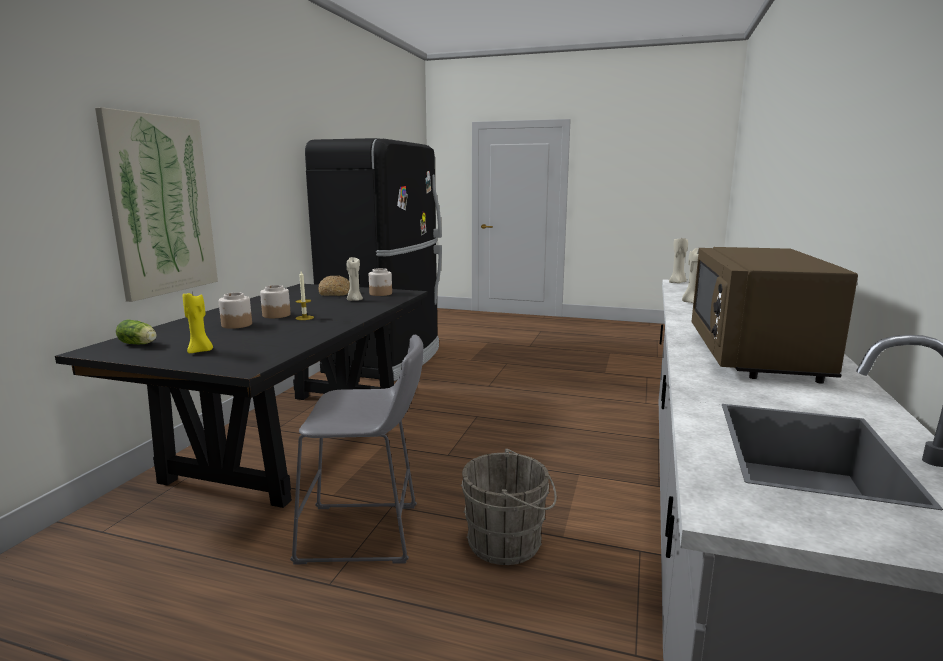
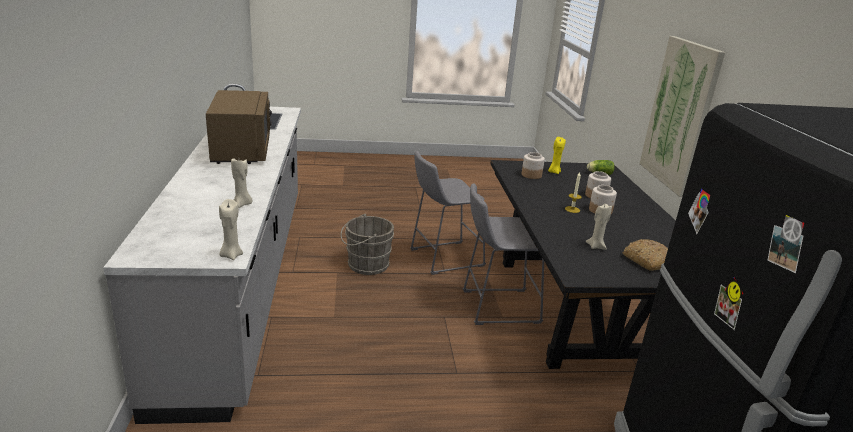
camera: 155 degrees right, 10 degrees up
(377, 455) = (495, 306): none -> grey stool
(381, 293) = (599, 267): jar -> jar (531, 175)

